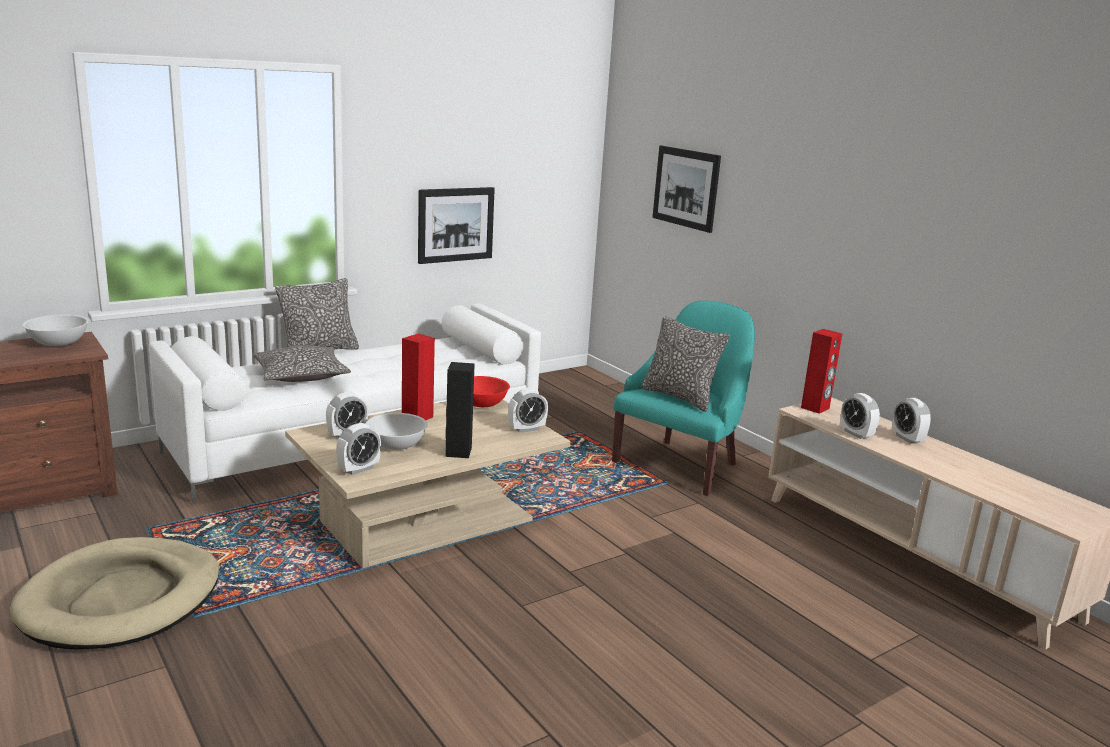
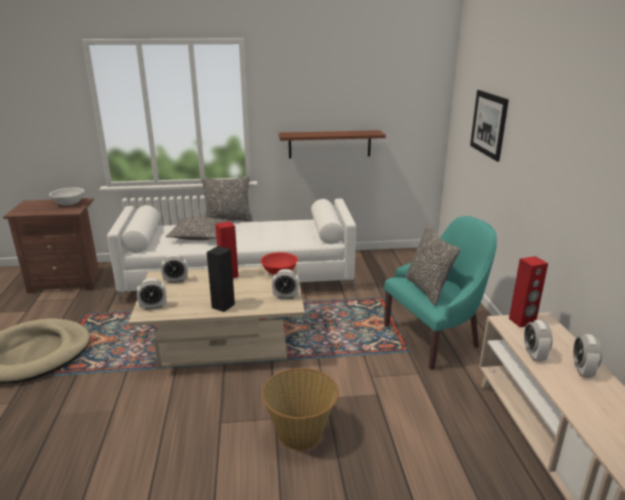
camera: 30 degrees right, 5 degrees up
(396, 445) = (193, 293): white bowl -> none
(455, 224) = (329, 144): picture -> brown shelf
(630, 590) = (300, 433): none -> basket

